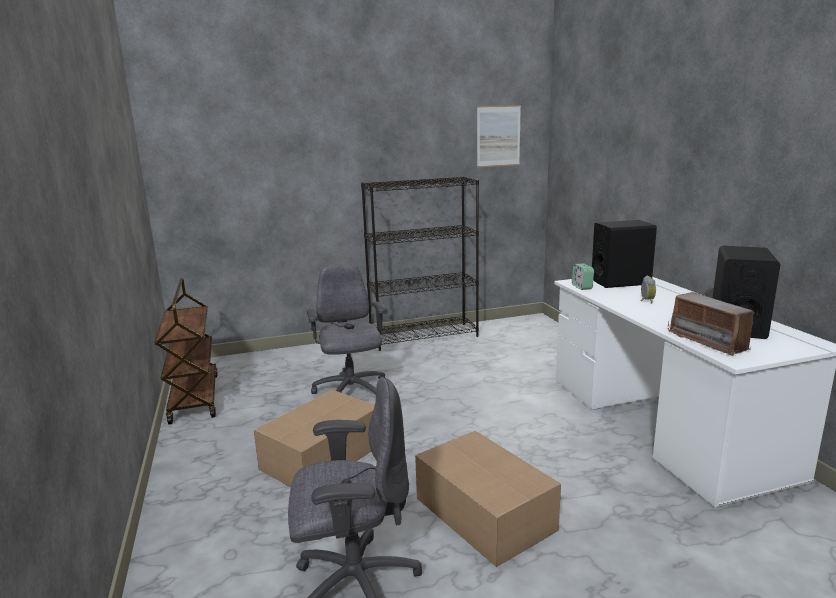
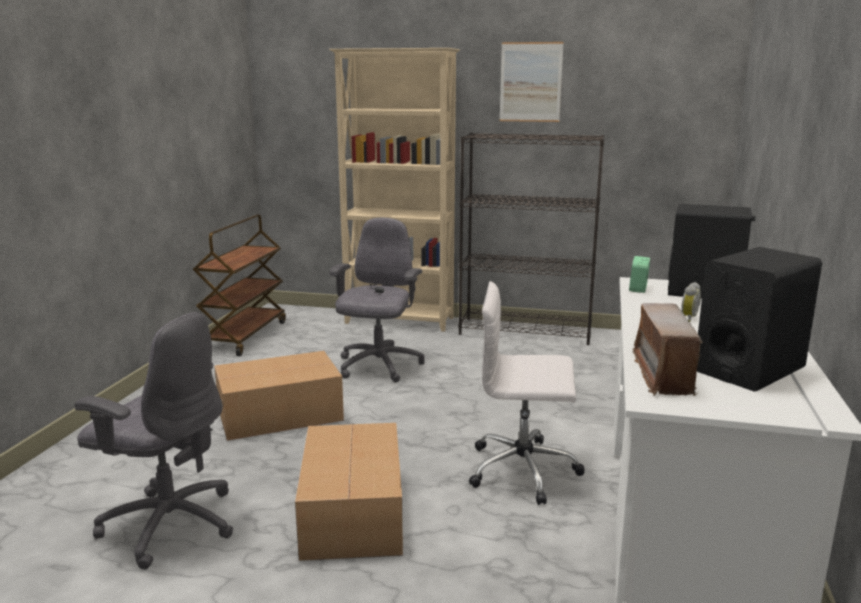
camera: 30 degrees right, 0 degrees up
(319, 350) = (400, 321): none -> beige bookcase
(498, 136) = (661, 84): picture -> picture (530, 82)
(553, 438) = (524, 470): none -> white office chair

